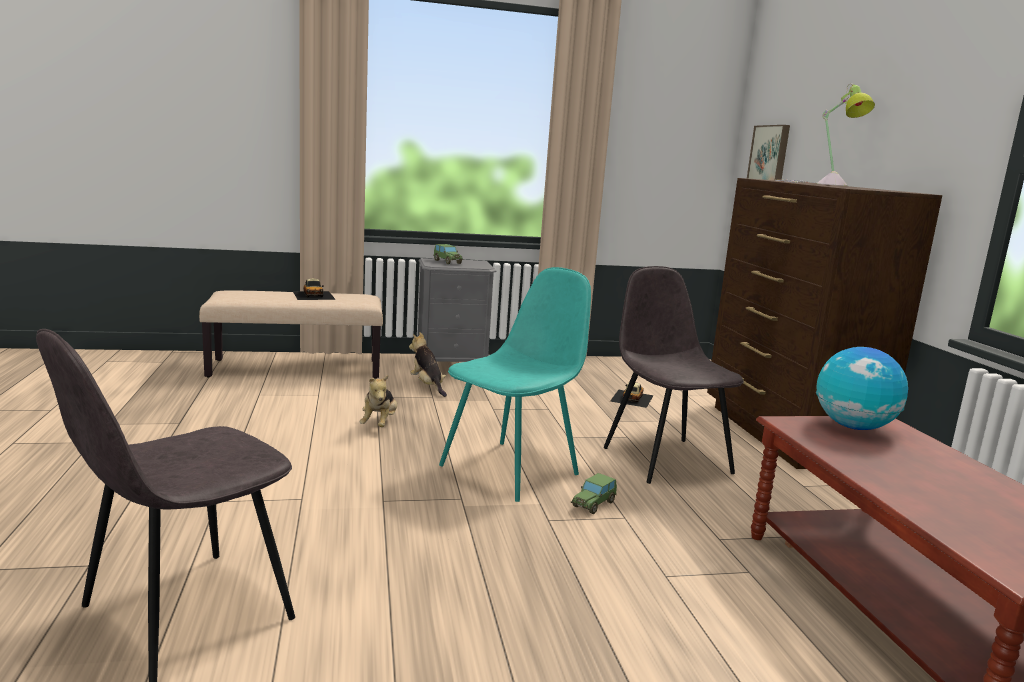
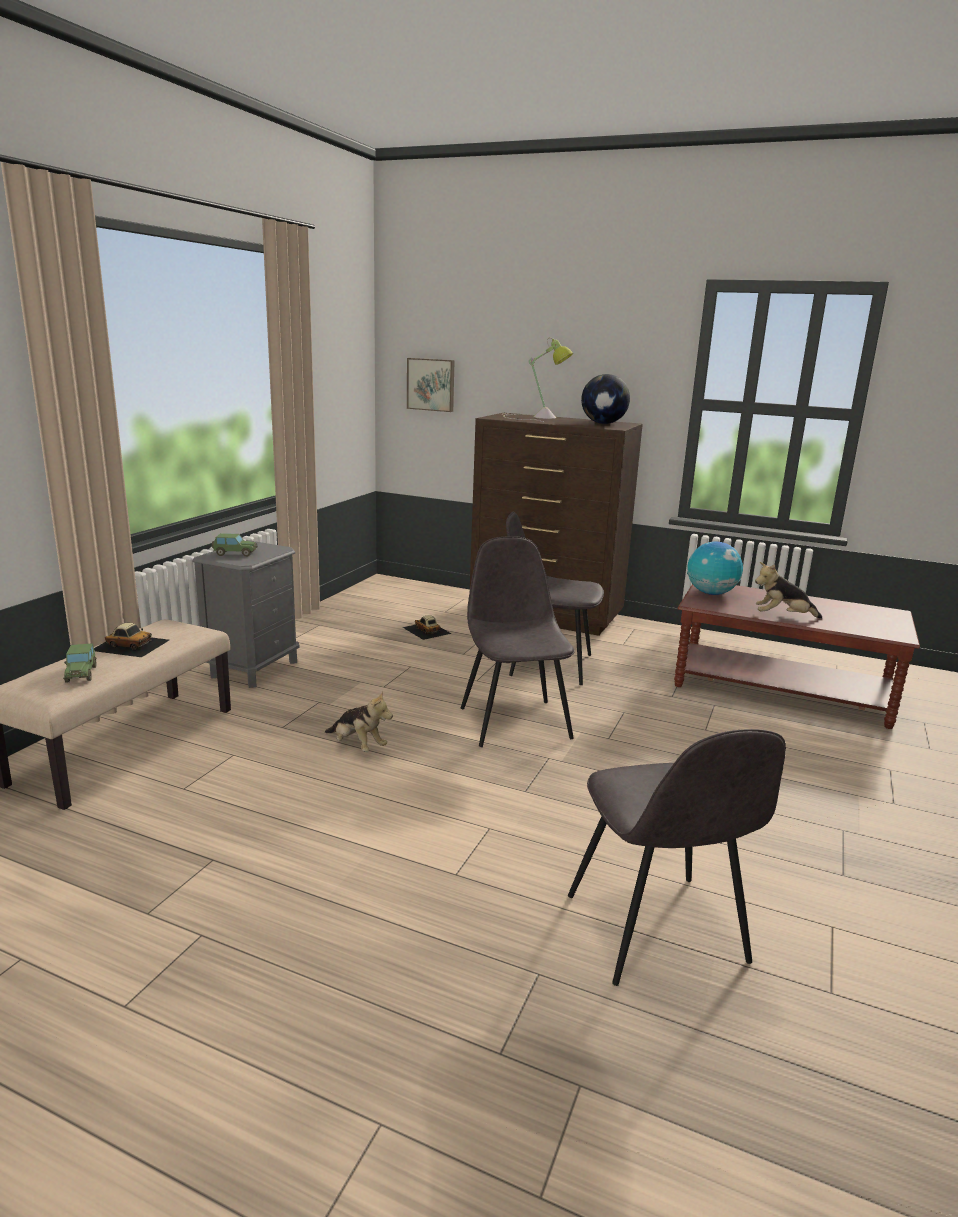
camera: 55 degrees left, 5 degrees up
(427, 386) = (287, 695): plush toy -> plush toy (782, 617)
(512, 469) = (514, 721): turquoise chair -> grey chair
(593, 504) = (597, 714): toy car -> toy car (81, 674)
(871, 189) = (603, 423): none -> globe

